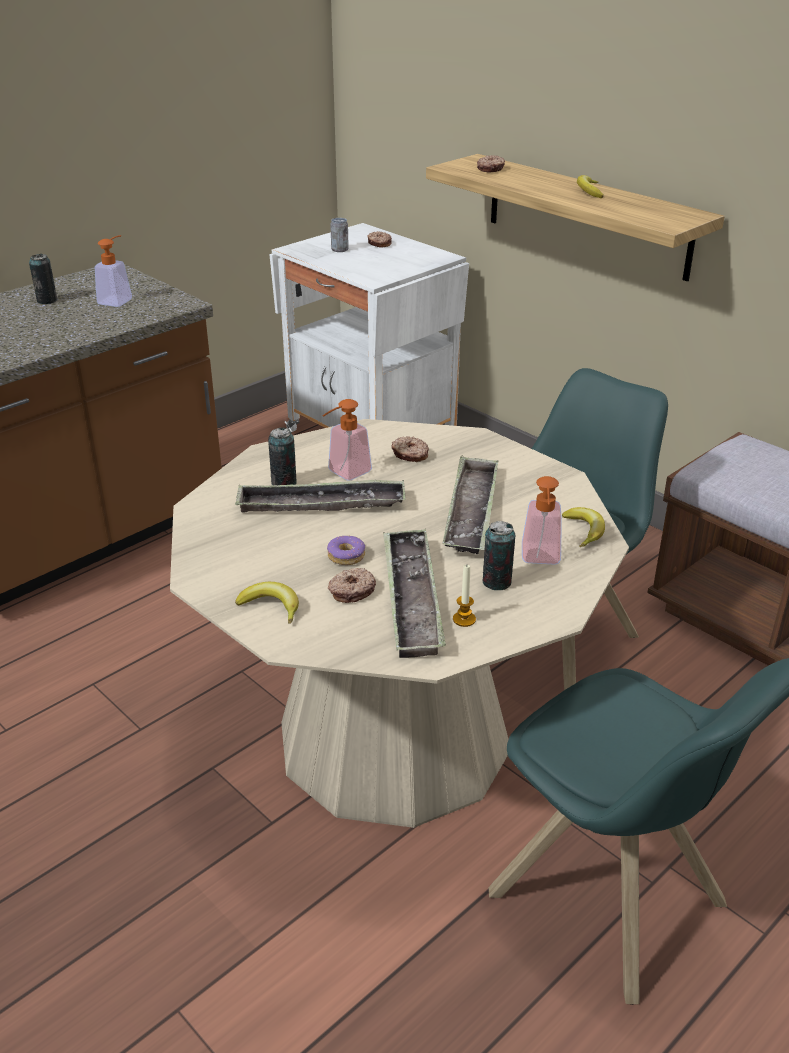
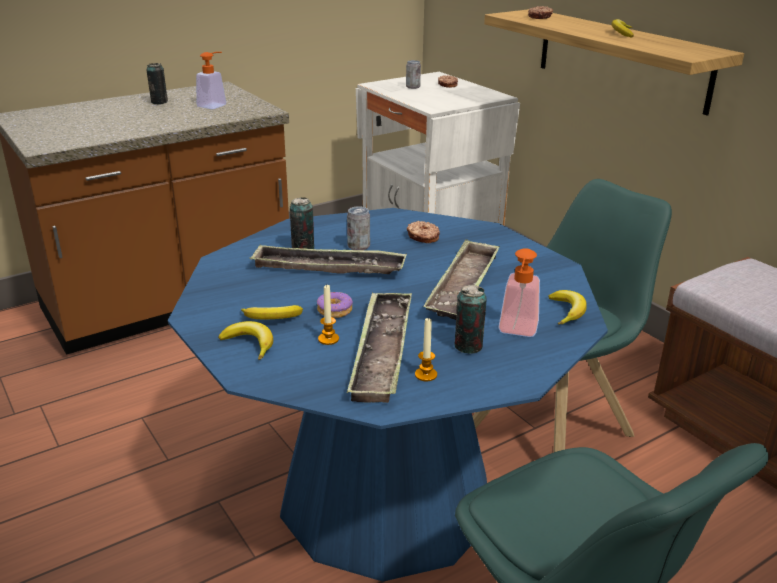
camera: 10 degrees right, 5 degrees down
(283, 573) = (272, 318): none -> banana
(344, 473) = (358, 246): soap dispenser -> can
(351, 591) = (328, 339): donut -> candle
(394, 736) = (386, 495): beige dining table -> blue dining table

